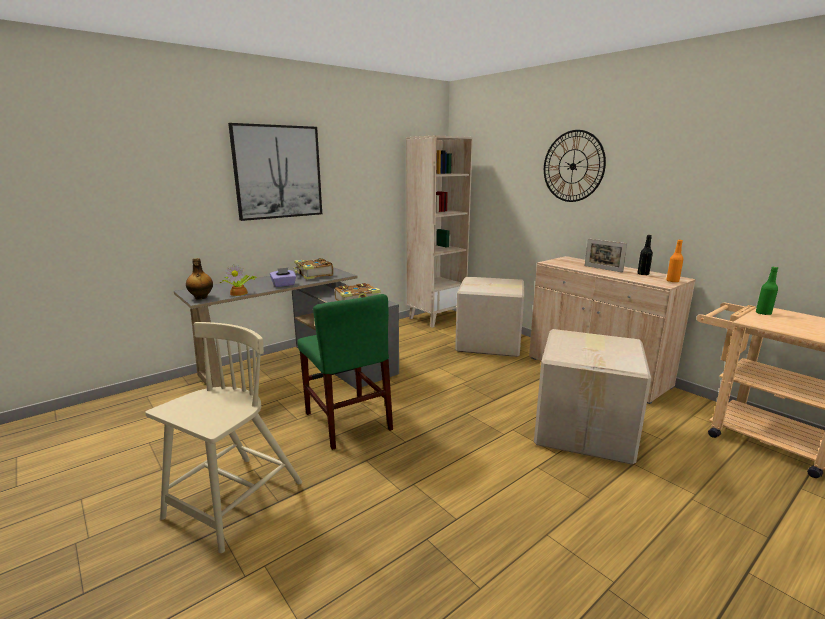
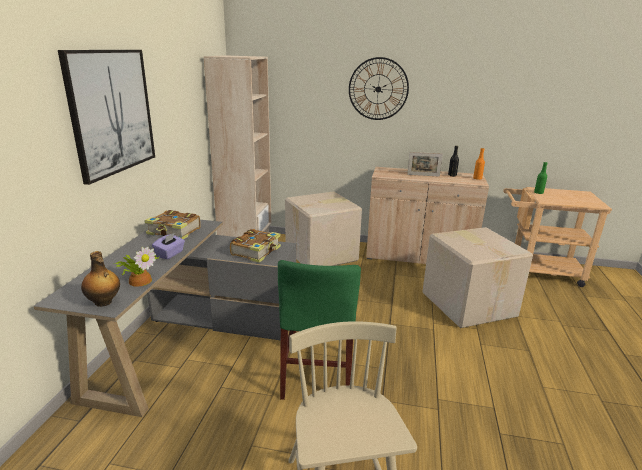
camera: 40 degrees left, 5 degrees up
(347, 421) = (318, 374): green chair -> green chair turned 75 degrees clockwise

